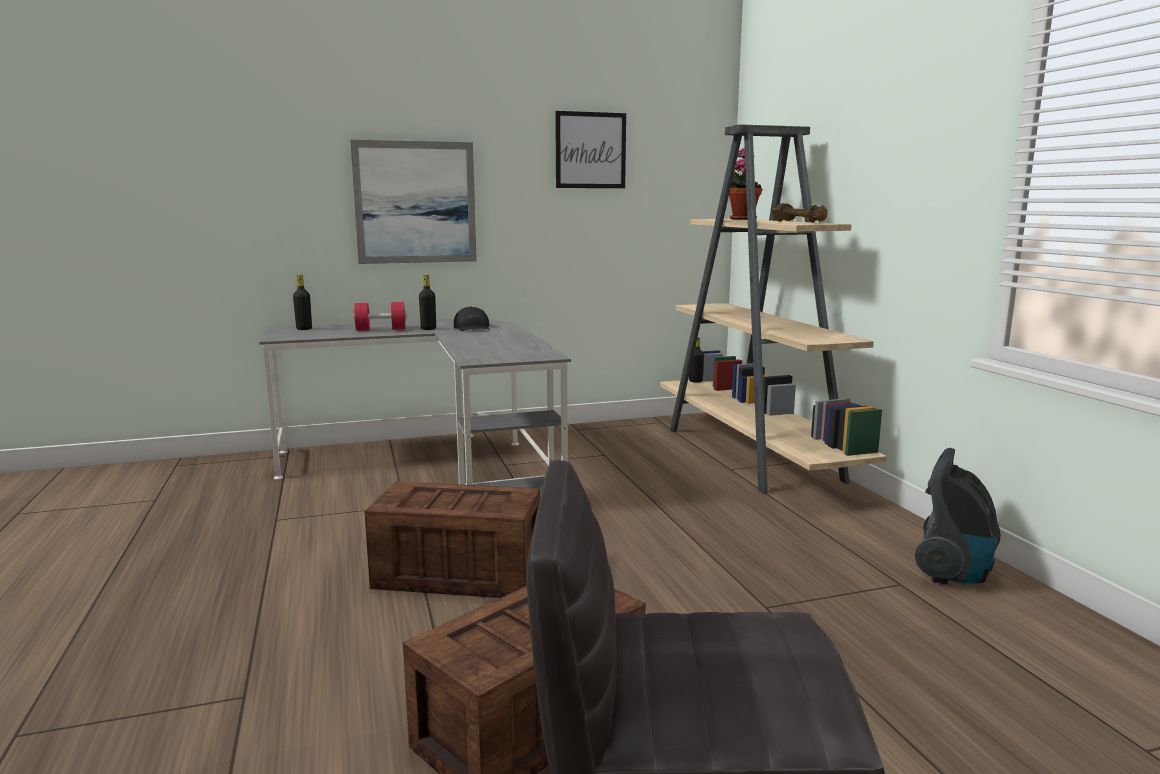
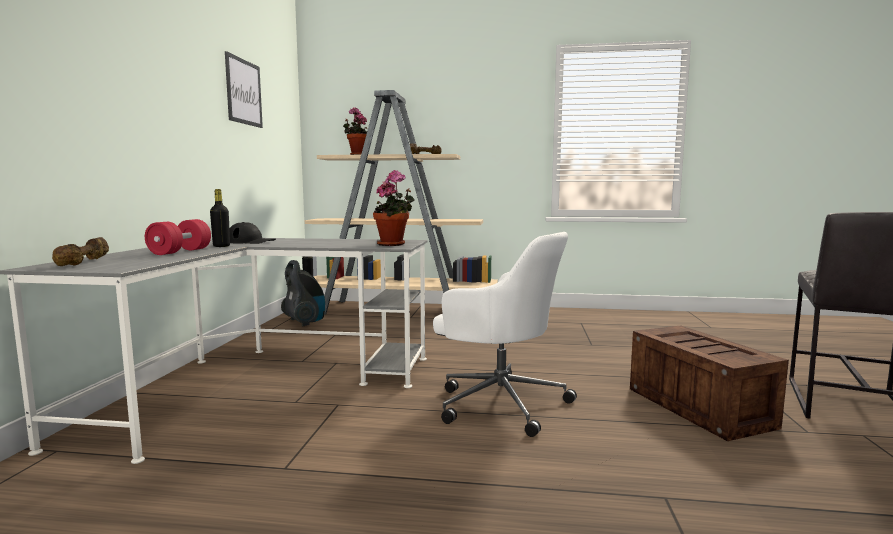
camera: 65 degrees left, 5 degrees down
(304, 329) = (84, 263): black bottle -> brown dumbbell
(415, 202) = (139, 115): picture -> none
(456, 574) = (499, 402): crate -> white office chair
(496, 357) = (394, 244): none -> potted plant
(953, 573) = (575, 314): vacuum cleaner -> vacuum cleaner (305, 322)

